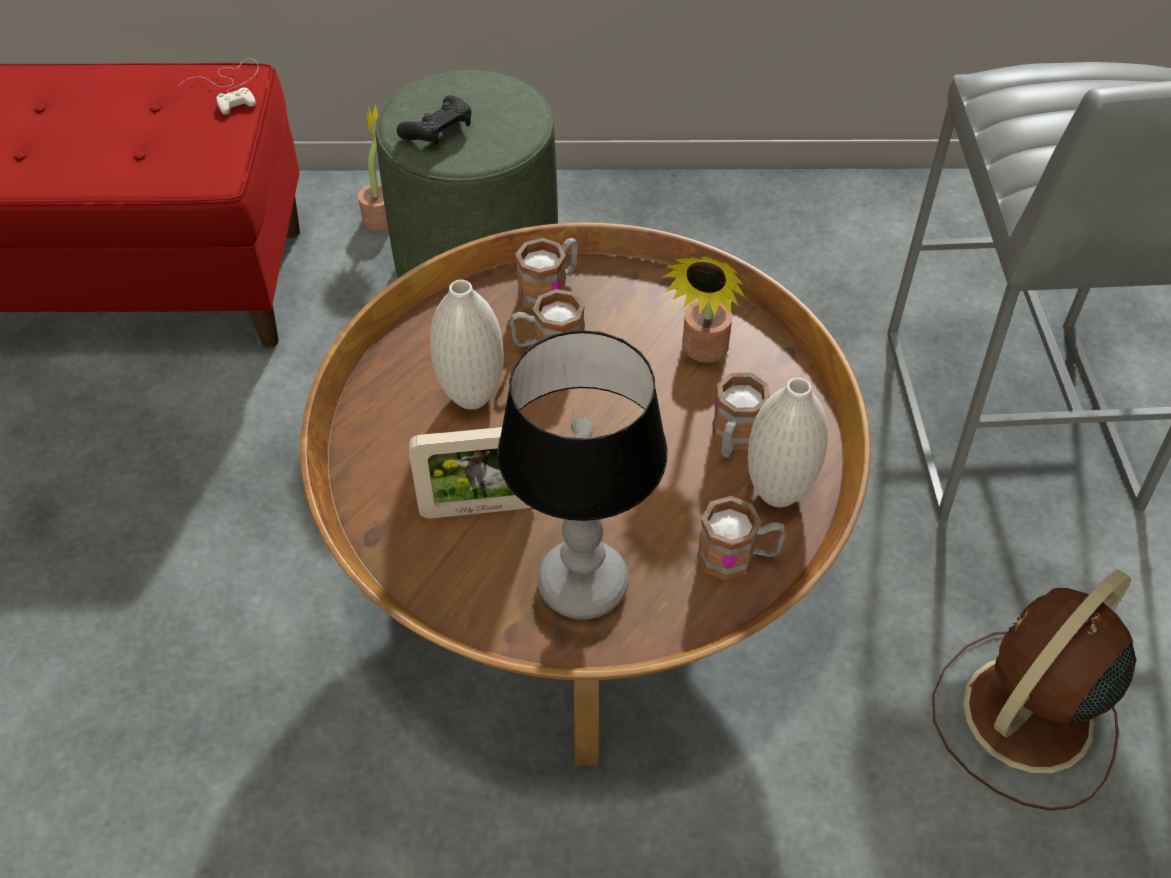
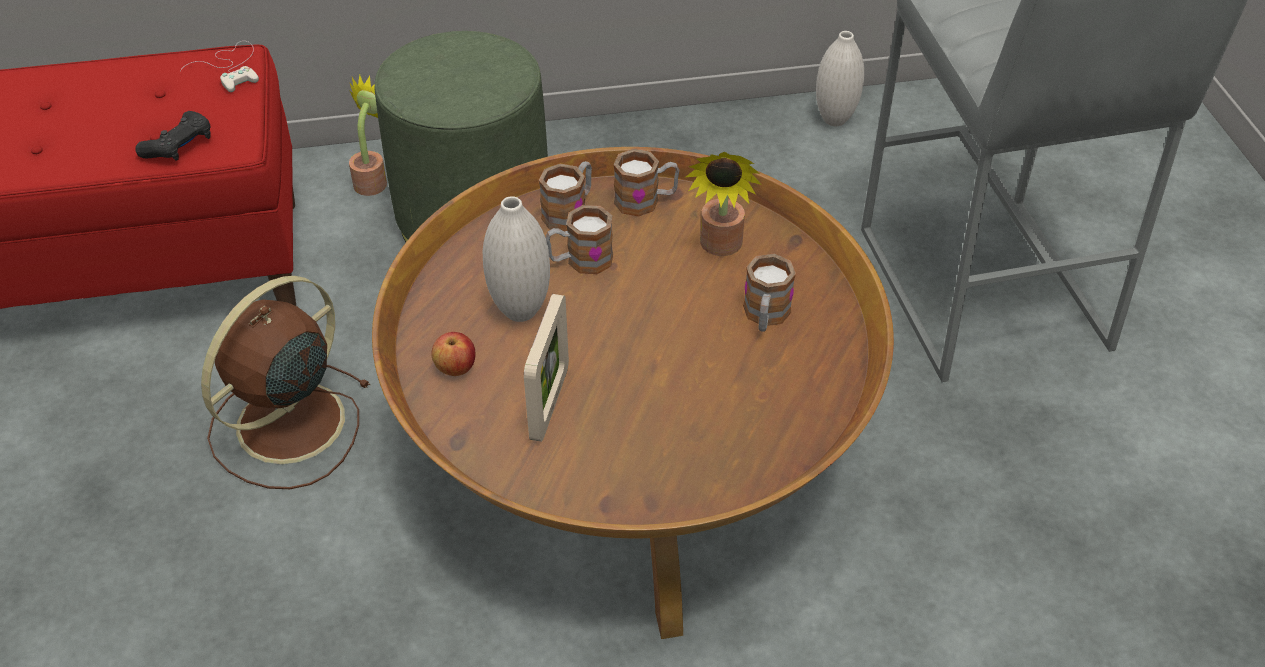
camera: 10 degrees left, 5 degrees down
(389, 453) = (455, 368): none -> apple
(438, 130) = (436, 86): black game controller -> black game controller (179, 146)
(478, 508) = (549, 404): picture frame -> picture frame turned 60 degrees counterclockwise
(583, 586) = (660, 456): table lamp -> none
(738, 557) = (793, 413): mug -> mug (646, 201)
(778, 493) = (814, 356): white vase -> white vase (834, 120)
(1024, 718) = (1051, 537): brown fan -> brown fan (287, 425)

